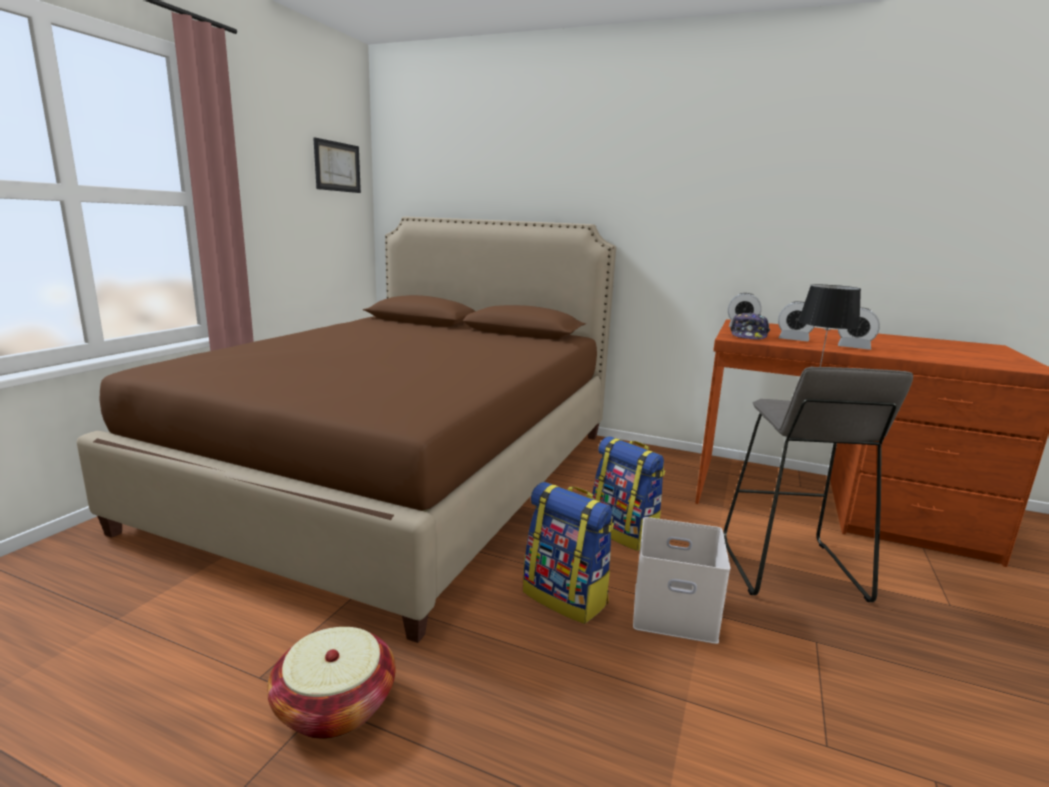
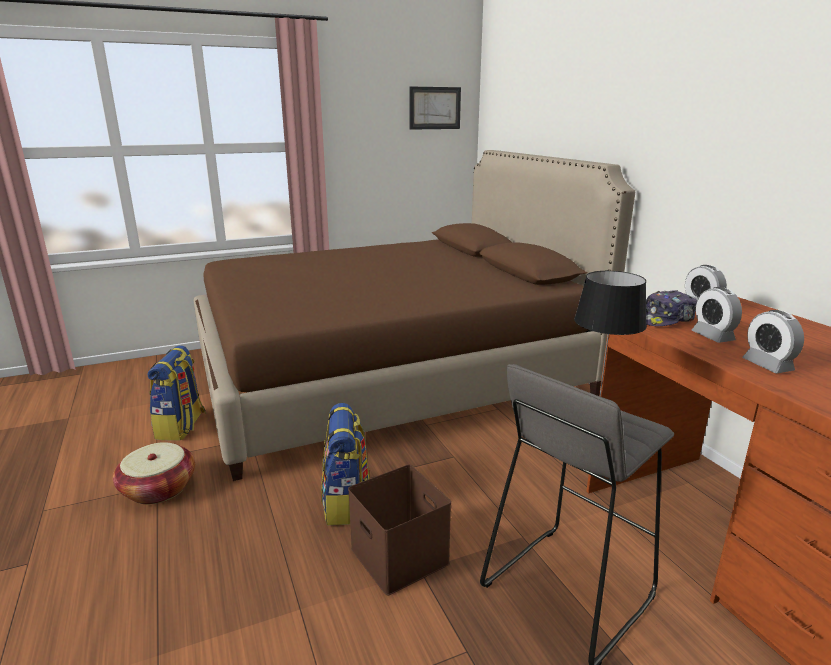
camera: 45 degrees right, 5 degrees up
(624, 532) = (471, 483): backpack -> backpack (181, 427)
(676, 610) = (402, 556): white storage box -> brown storage box

